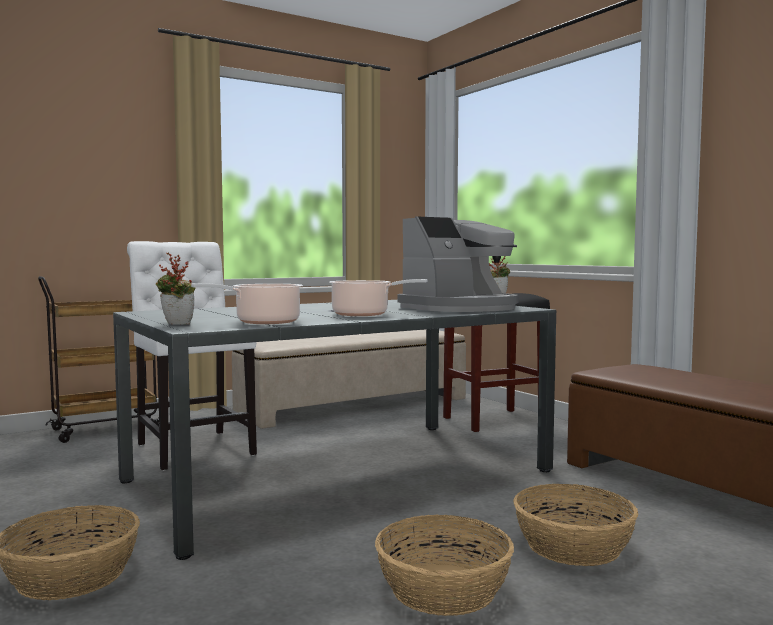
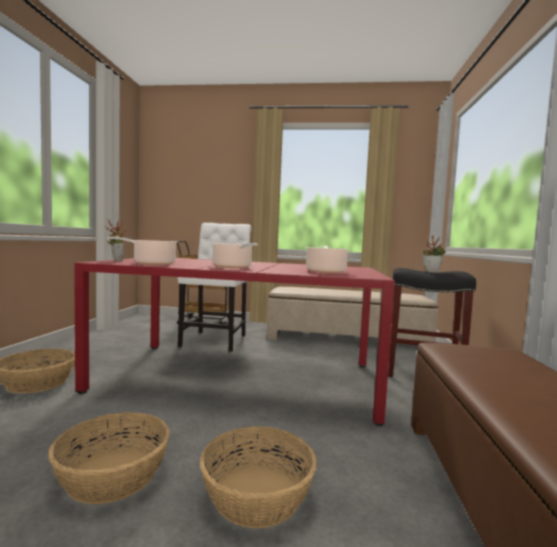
camera: 40 degrees right, 0 degrees up
(340, 476) = (241, 377): grey dining table -> red dining table
(461, 308) = (325, 272): coffee machine -> cooking pot

